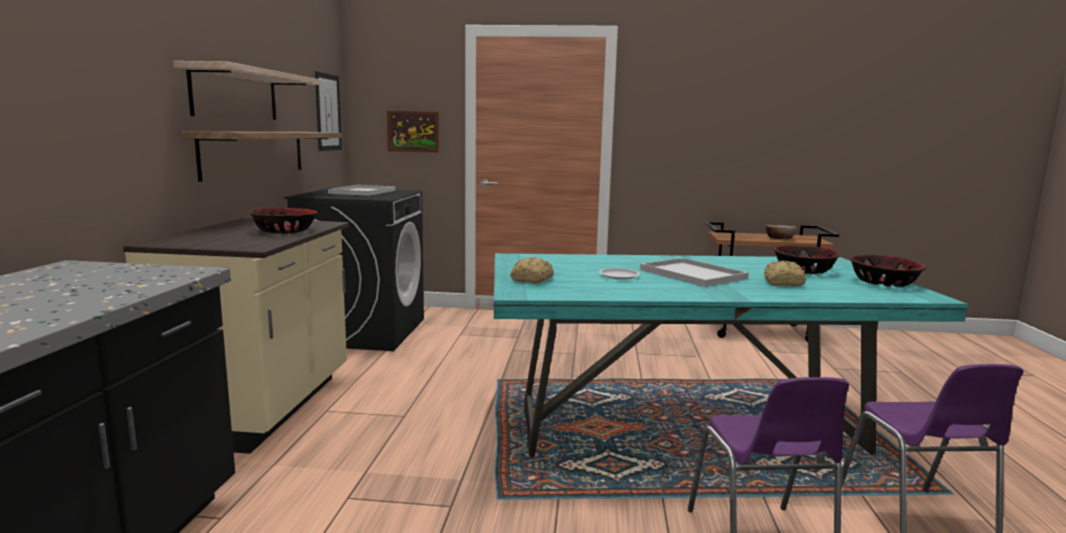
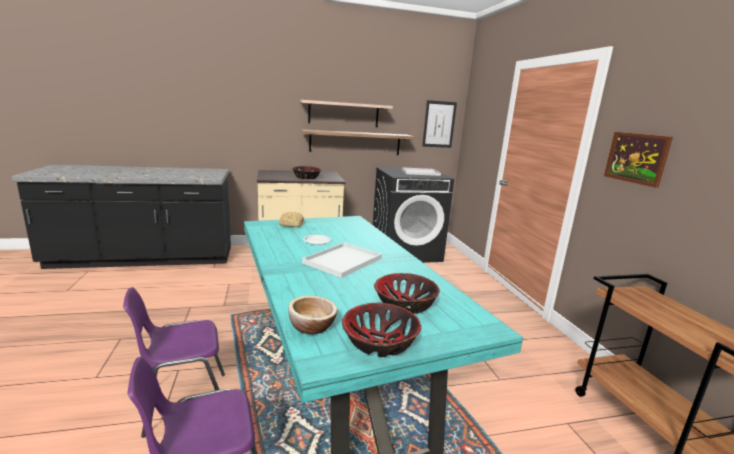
camera: 70 degrees right, 5 degrees up
(413, 131) = (483, 140): picture -> picture (636, 158)
(779, 238) = (687, 327): bowl -> bowl (312, 326)
(782, 283) = (334, 290): bread -> none

